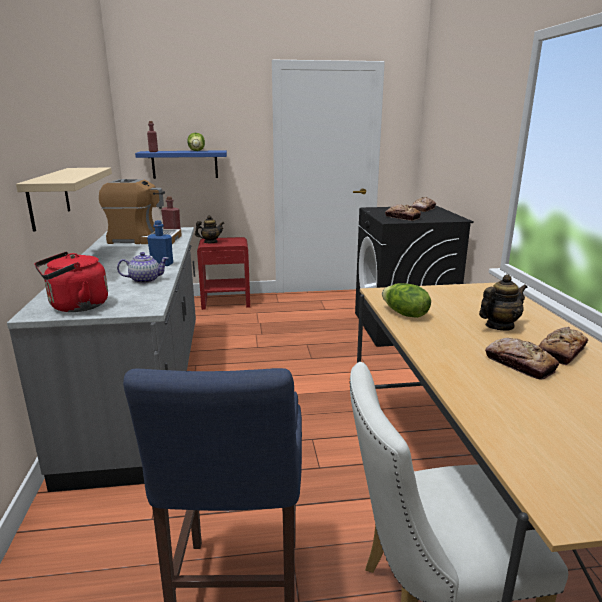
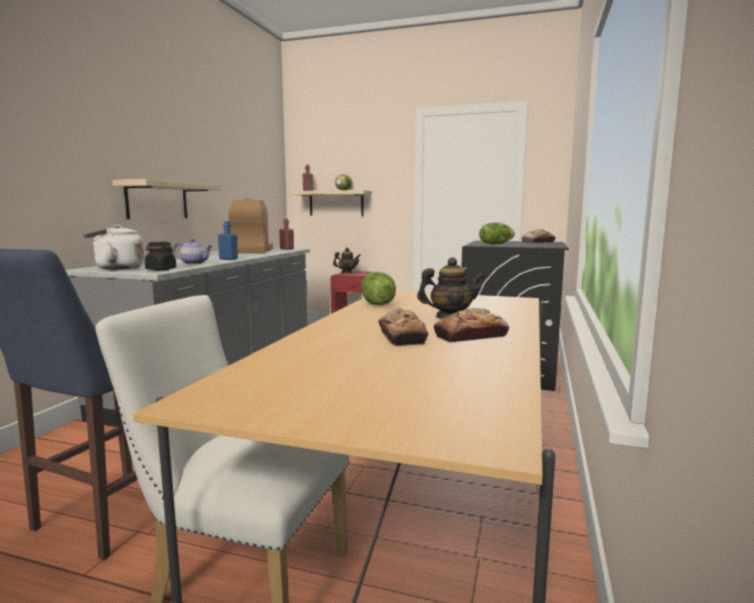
camera: 25 degrees right, 10 degrees down
(76, 307) = (116, 268): red kettle -> white kettle
(141, 302) = (160, 269): none -> black jar
(143, 239) = (252, 251): coffee machine -> coffee machine turned 120 degrees counterclockwise
(185, 164) = (336, 203): blue shelf -> beige shelf
(402, 217) = (495, 244): bread -> lettuce

